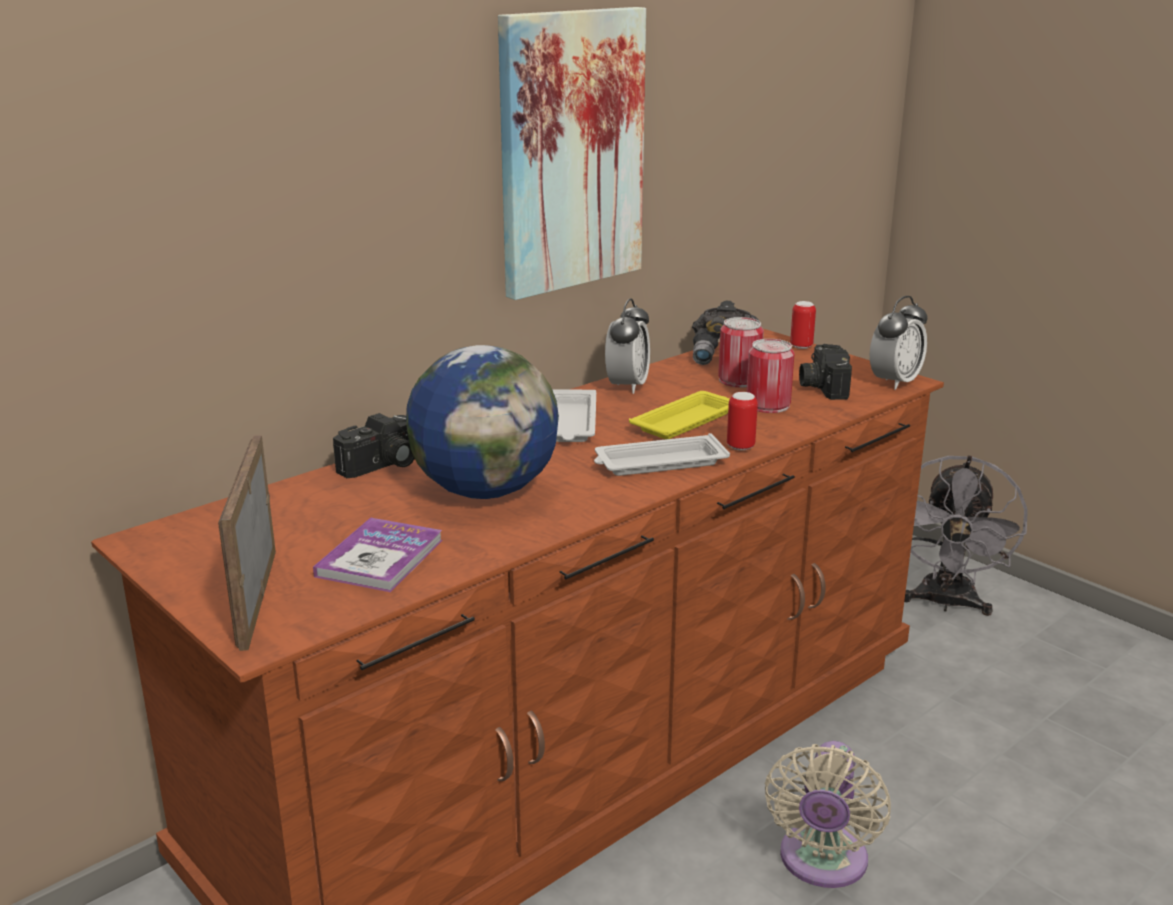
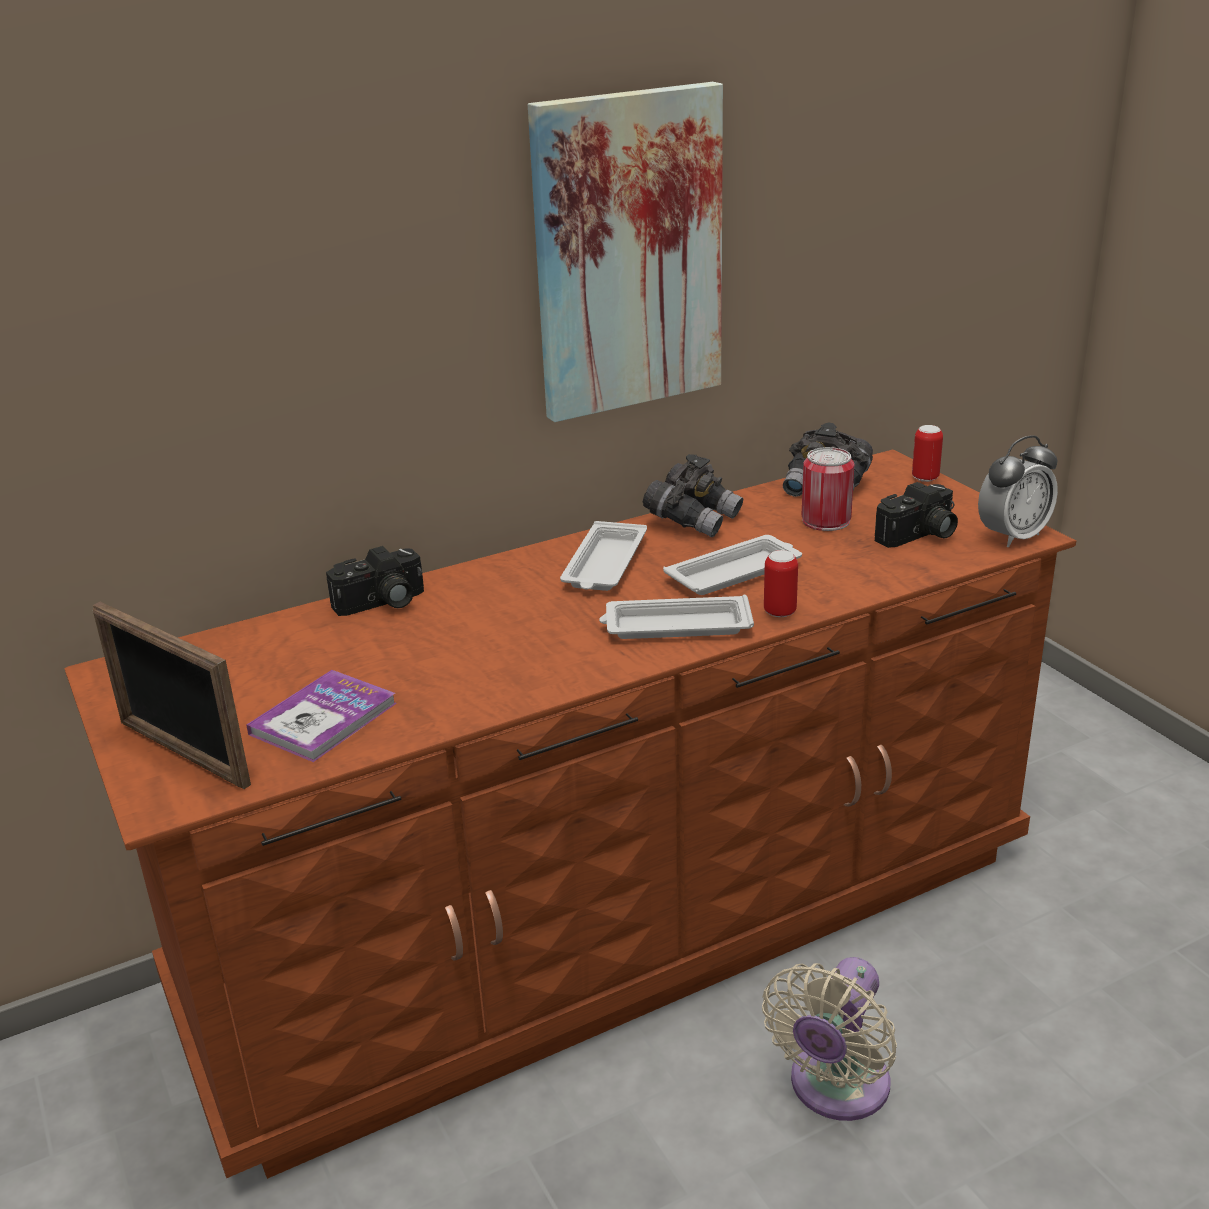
camera: 15 degrees right, 5 degrees up
(257, 598) = (183, 753): picture frame -> picture frame turned 60 degrees counterclockwise
(485, 491) = (470, 645): globe -> none
(627, 386) = (693, 520): alarm clock -> grey binoculars
(686, 421) = (735, 572): yellow tray -> white tray
(768, 405) = (842, 557): can -> none
(821, 386) = (919, 536): camera -> camera turned 135 degrees counterclockwise
(946, 603) = (1104, 787): grey fan -> none

